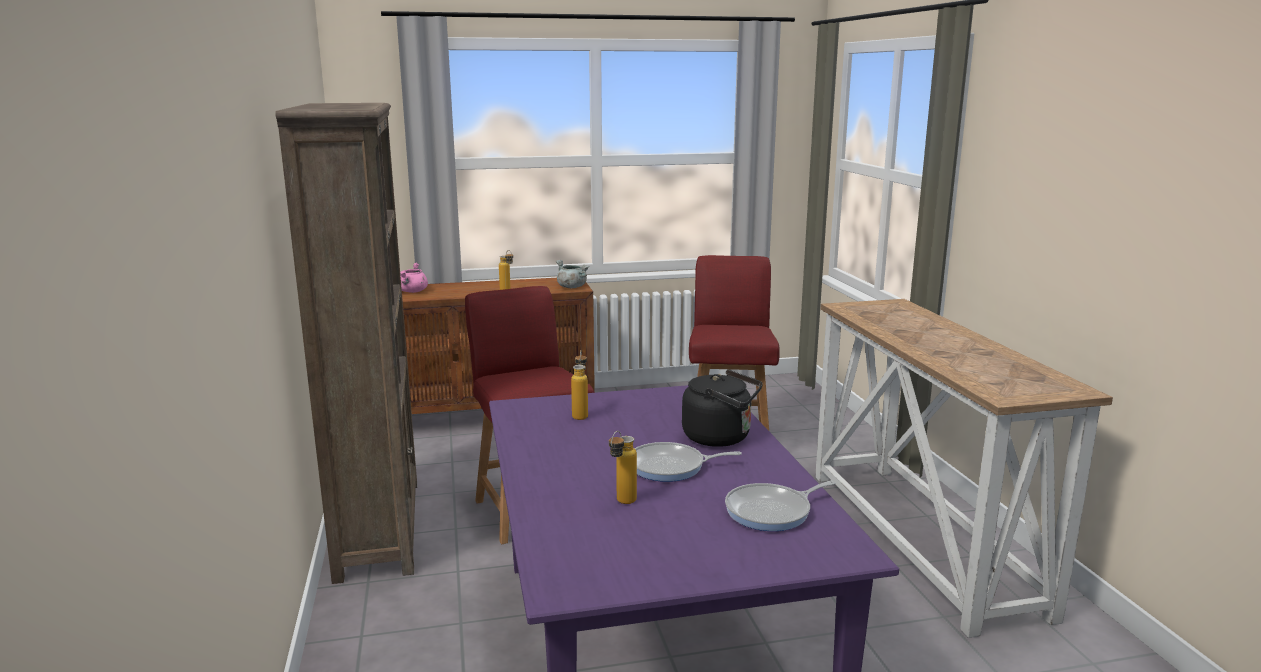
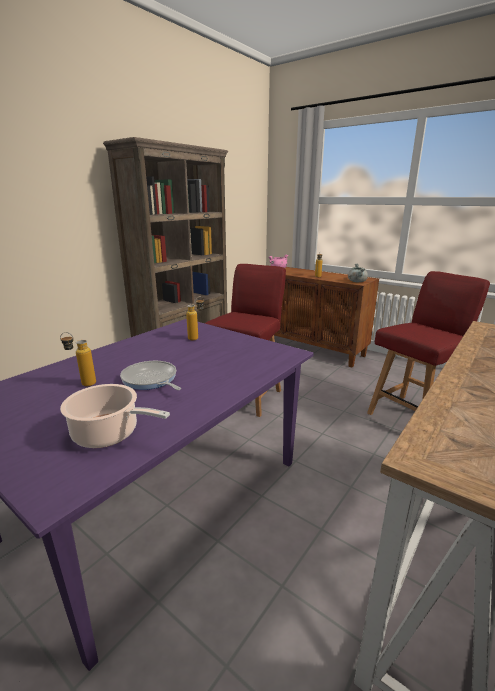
camera: 50 degrees right, 5 degrees up
(721, 438) = (218, 379): black kettle -> none
(772, 512) = (109, 434): frying pan -> cooking pot

